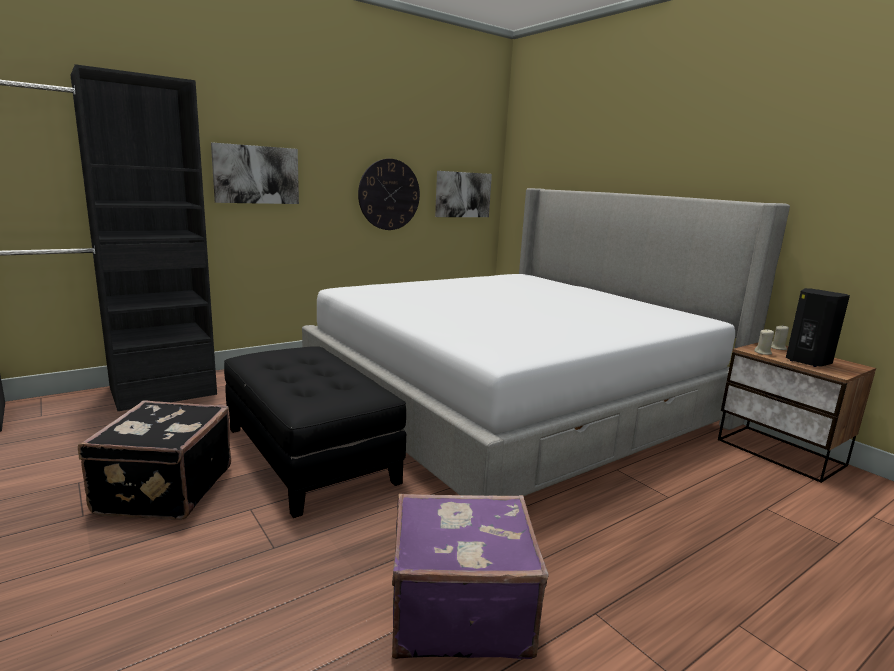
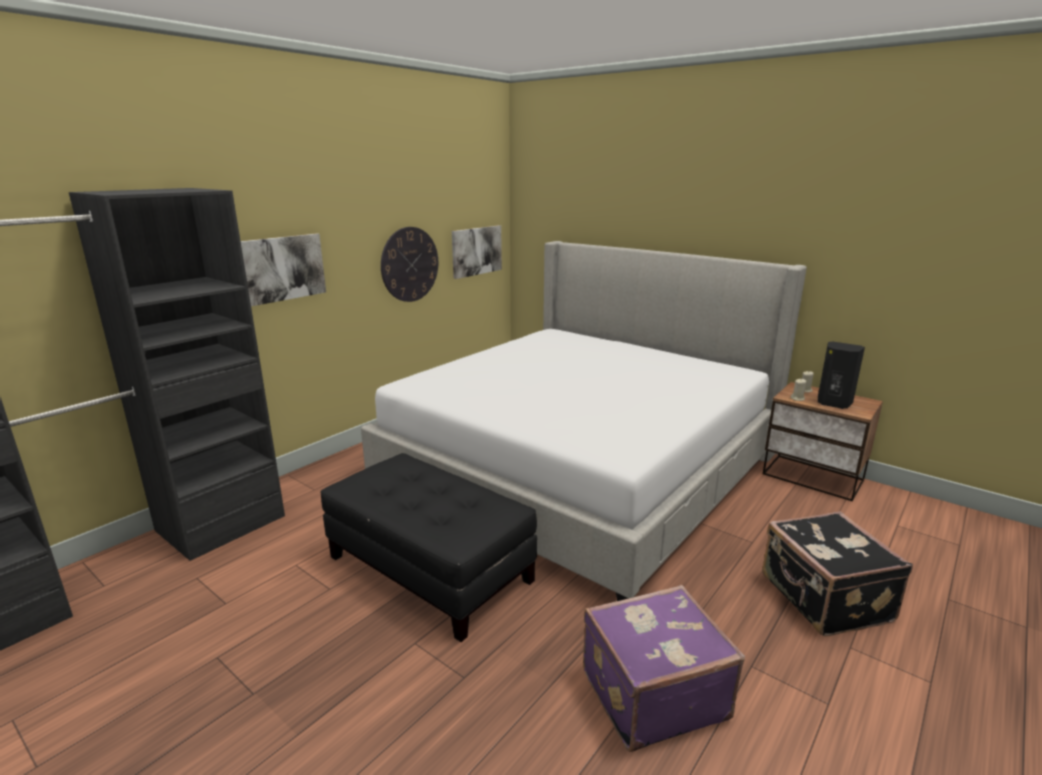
camera: 15 degrees left, 5 degrees up
(163, 489) = (313, 643): black suitcase -> black suitcase (823, 599)

